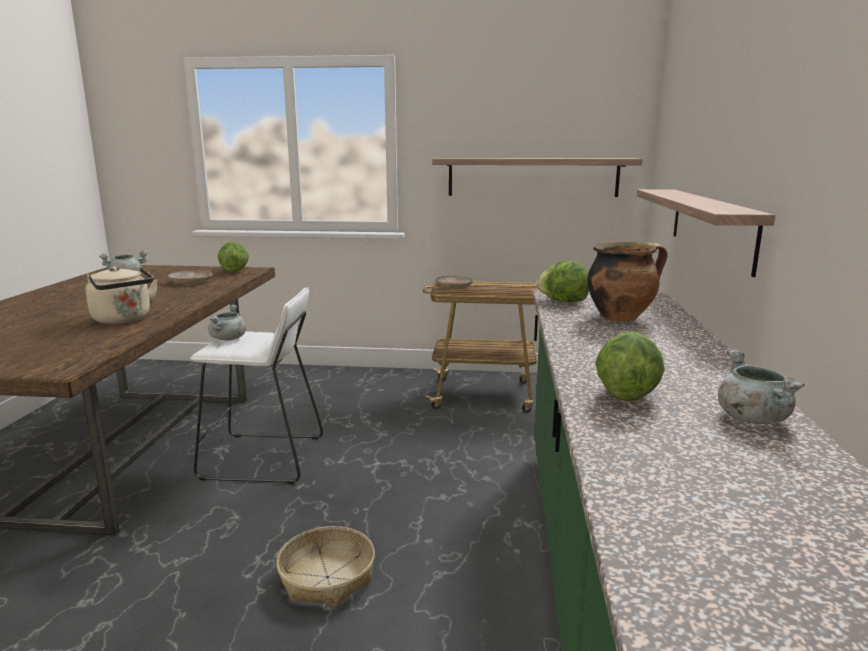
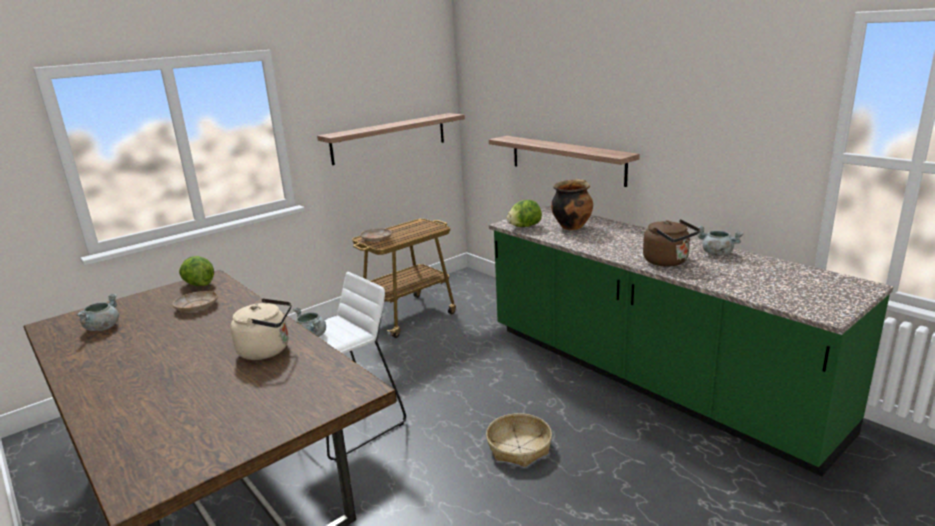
camera: 45 degrees left, 5 degrees up
(626, 394) = (668, 262): lettuce -> brown kettle

